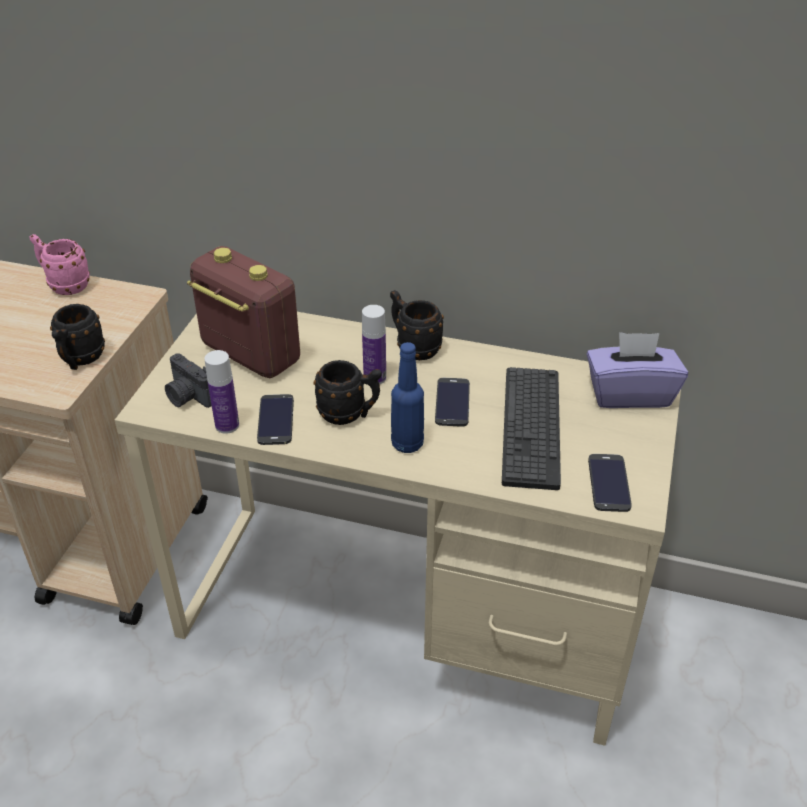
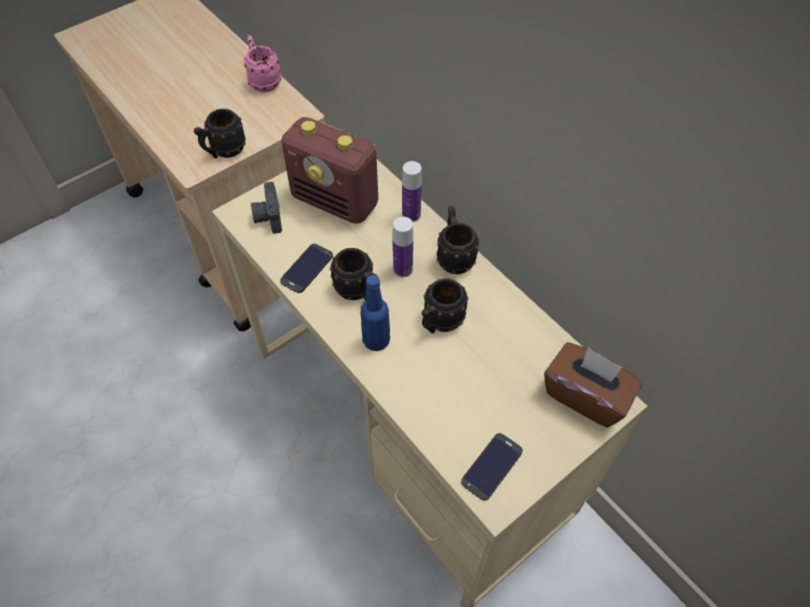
camera: 35 degrees right, 15 degrees up
(227, 425) = (273, 255): bottle -> bottle (411, 215)
(249, 354) = (336, 201): radio -> radio turned 135 degrees clockwise
(452, 402) = (439, 323): phone -> black mug
(531, 427) = (478, 380): keyboard -> none
(629, 394) = (586, 395): purple tissue box -> brown tissue box

